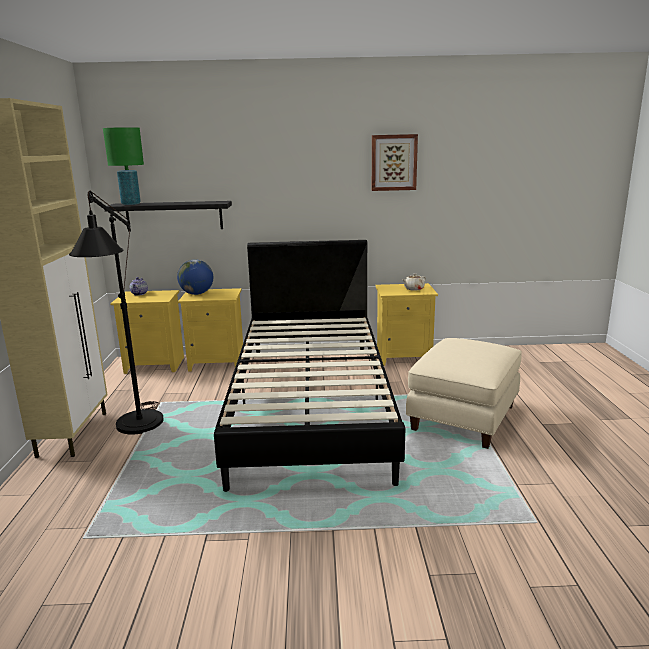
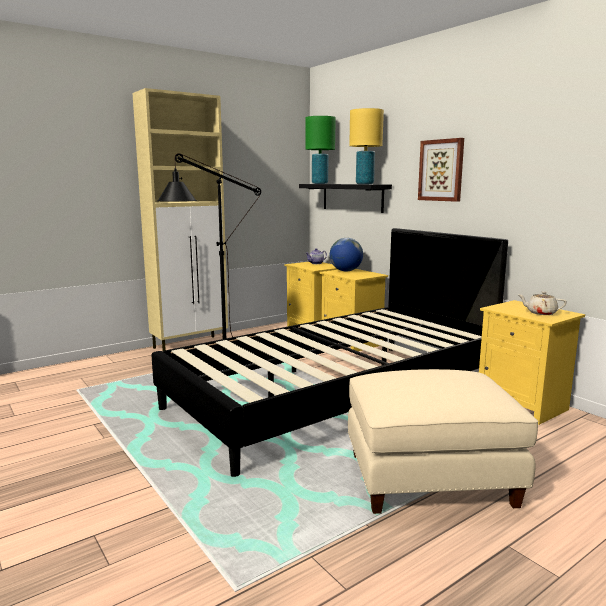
camera: 55 degrees right, 5 degrees down
(206, 202) = (364, 184): none -> yellow table lamp
(393, 162) = (556, 139): picture -> picture (441, 170)

